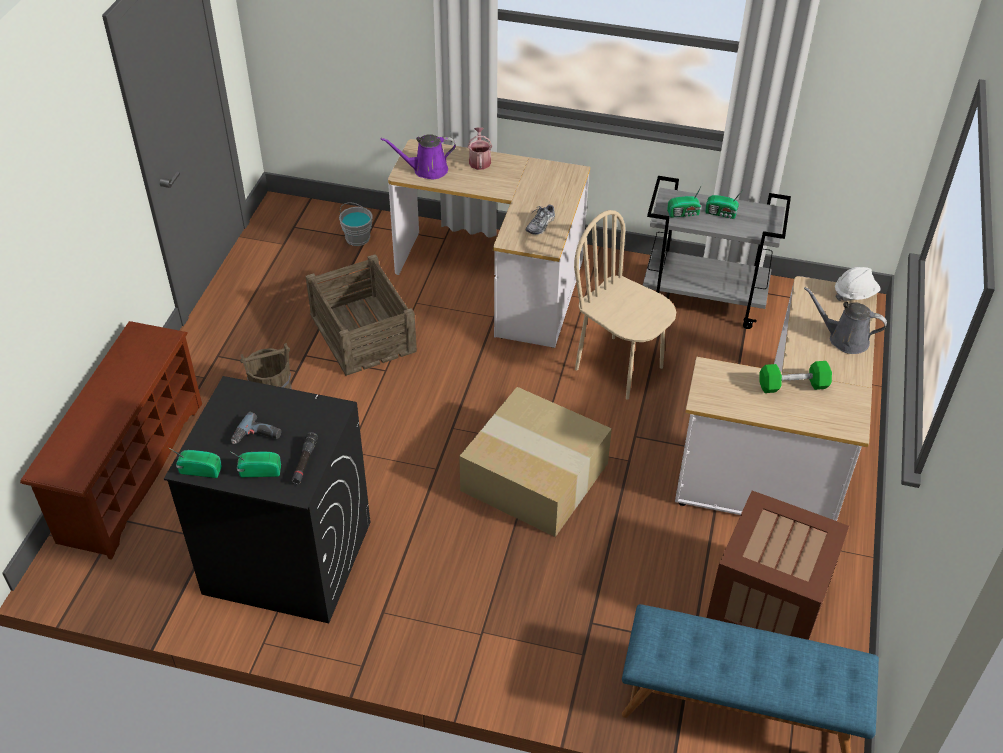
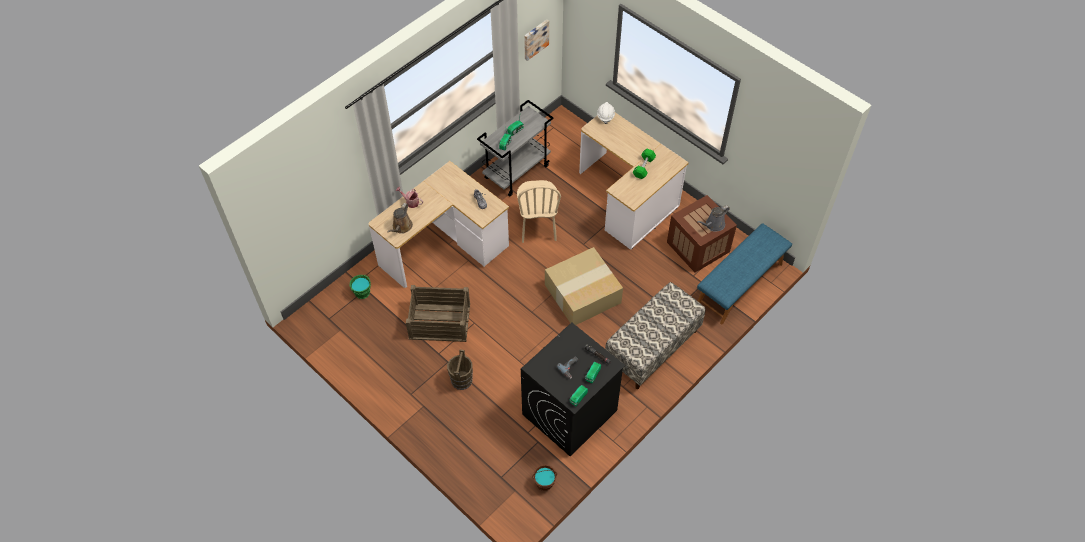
camera: 60 degrees left, 10 degrees up
(130, 470) = (469, 462): brown shoe rack -> none
(133, 581) = (544, 483): none -> brown bucket
(357, 238) = (362, 293): grey bucket -> green bucket
(427, 170) = (401, 227): purple watering can -> brown watering can
(491, 623) = (652, 348): none -> bench
(619, 367) = (538, 227): beige chair -> beige chair turned 75 degrees counterclockwise
(844, 339) = (629, 135): grey watering can -> grey watering can (713, 225)
(863, 101) = (535, 39): none -> picture

